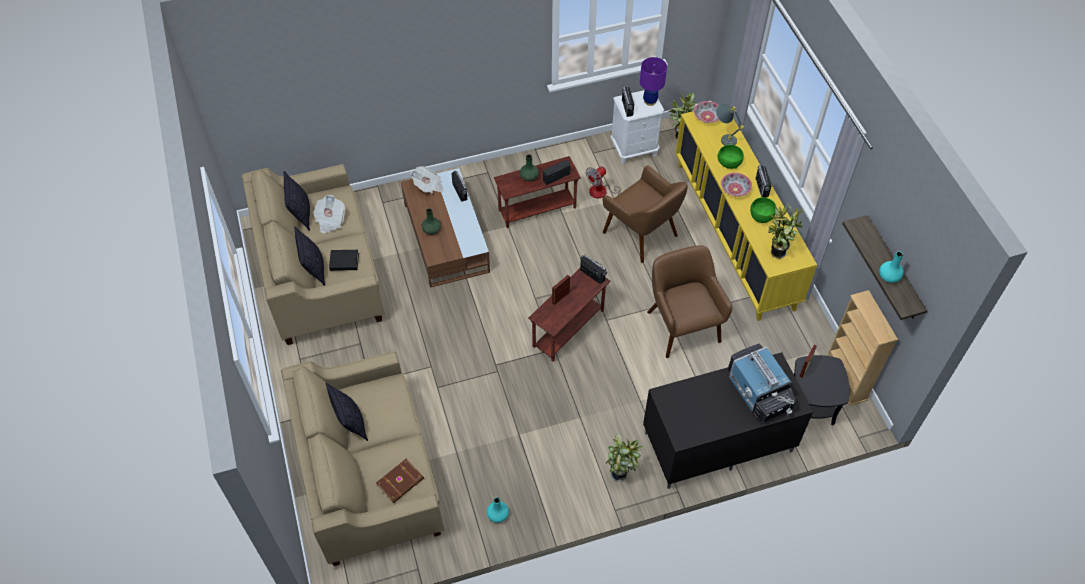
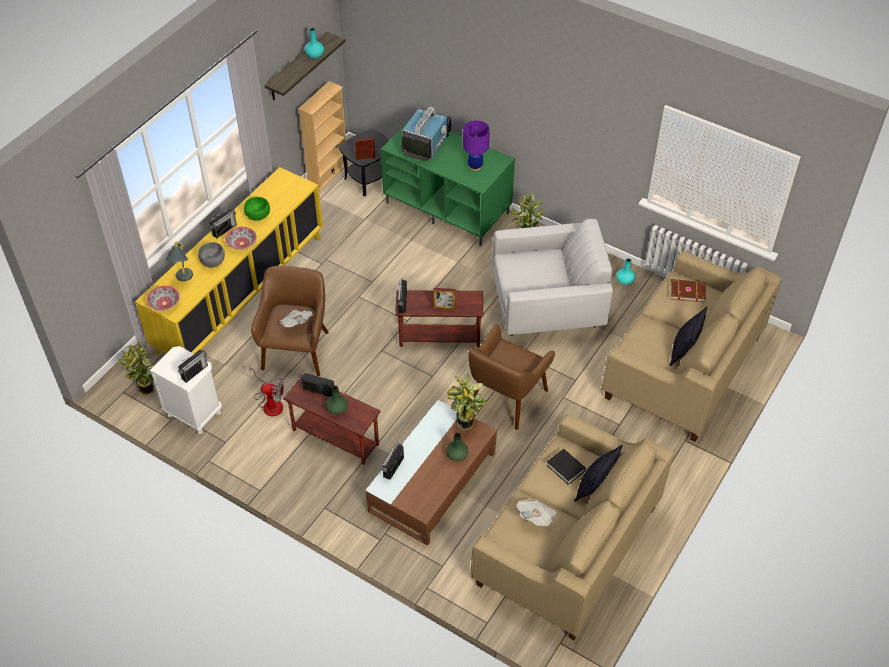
camera: 130 degrees left, 5 degrees down
(301, 214) = (554, 548): pillow -> none
(428, 186) = (410, 496): newspaper -> newspaper (296, 323)
(527, 428) = (547, 307): none -> white armchair
(650, 101) = (171, 361): purple table lamp -> purple table lamp (475, 166)
(682, 326) = (367, 275): brown armchair -> brown armchair (506, 398)
(717, 443) = (448, 207): black tv stand -> green tv stand
(728, 163) = (213, 262): green bowl -> grey bowl
(776, 252) = (289, 191): potted plant -> potted plant (466, 425)

